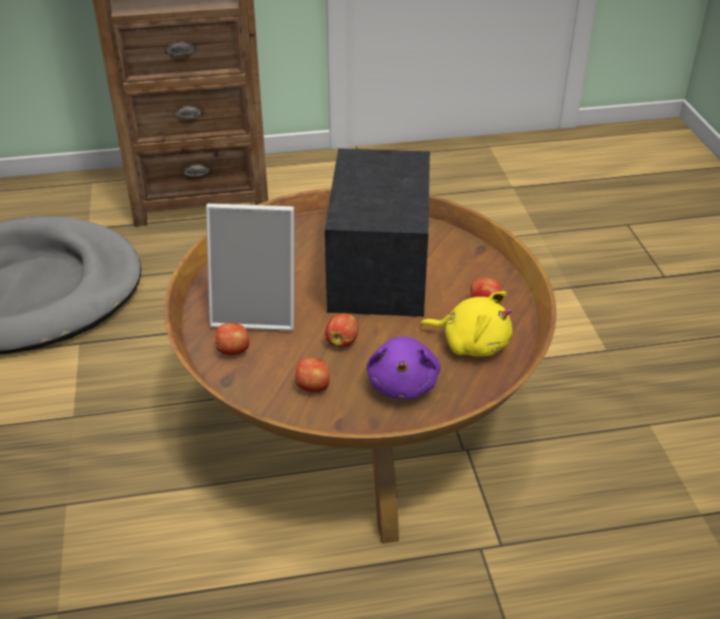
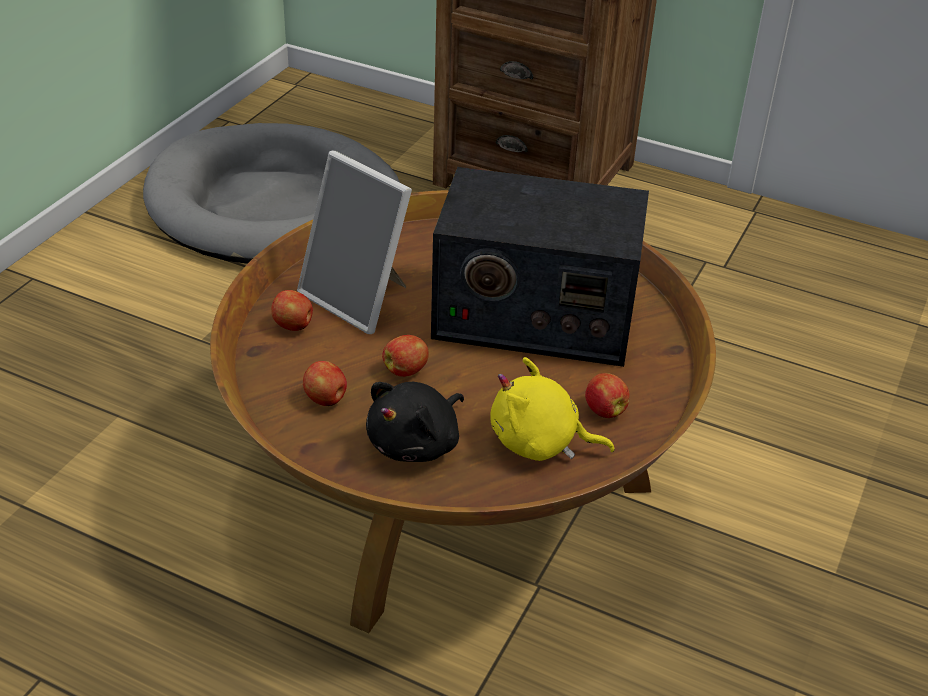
camera: 35 degrees right, 0 degrees up
(378, 268) = (533, 315): radio -> radio turned 120 degrees counterclockwise
(403, 383) = (417, 443): purple plush toy -> black plush toy
(471, 343) = (540, 443): yellow plush toy -> yellow plush toy turned 135 degrees clockwise

